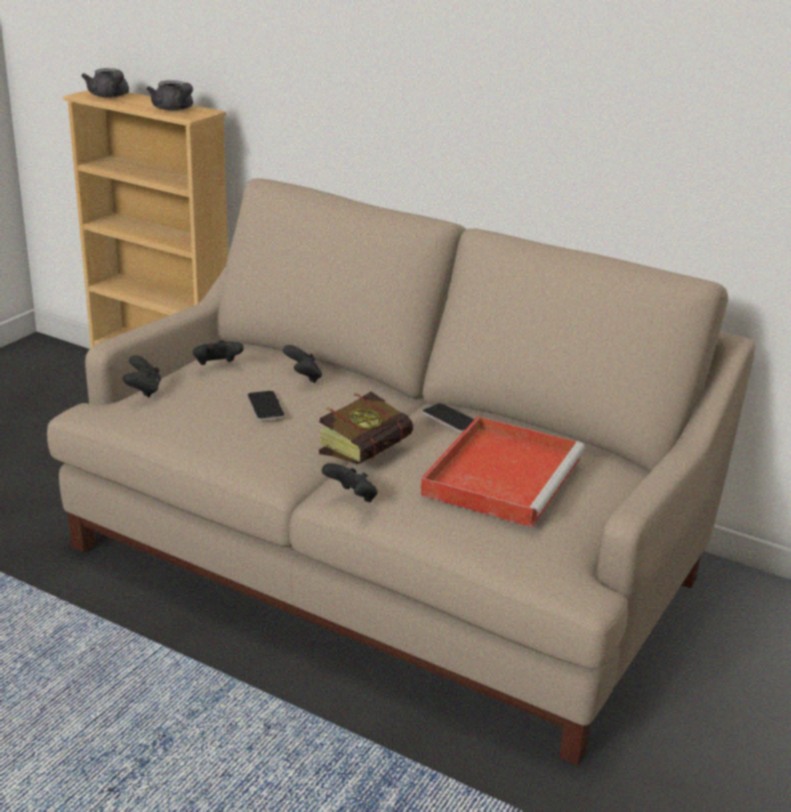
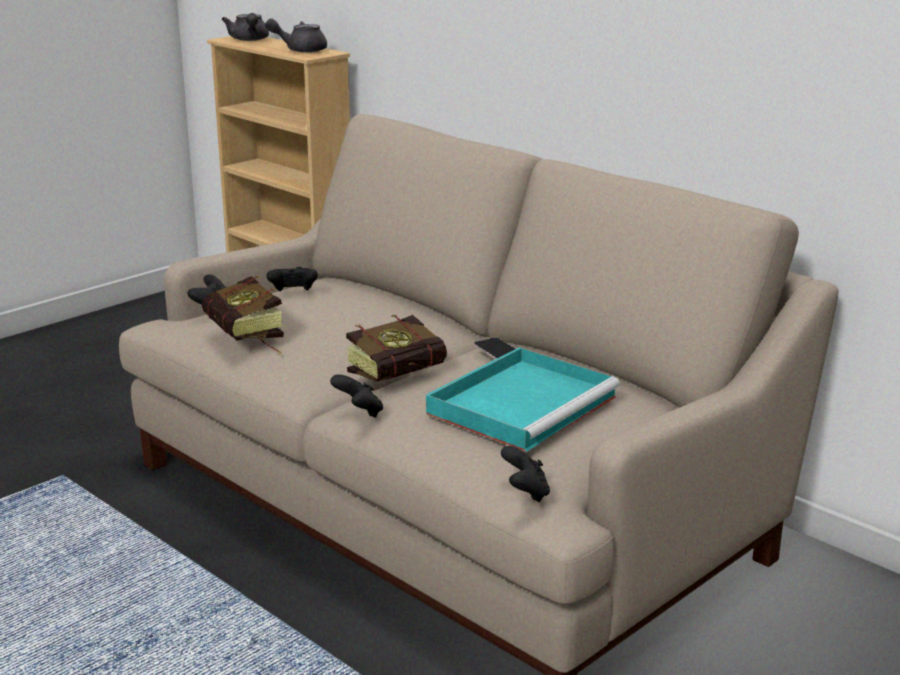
camera: 15 degrees right, 5 degrees down
(174, 109) = (300, 50): grey teapot -> grey teapot turned 105 degrees clockwise
(203, 425) = (248, 339): none -> book
(265, 406) = (318, 328): phone -> none
(303, 377) = (371, 307): black game controller -> black game controller (525, 493)
(502, 475) = (523, 404): red tray -> turquoise tray

